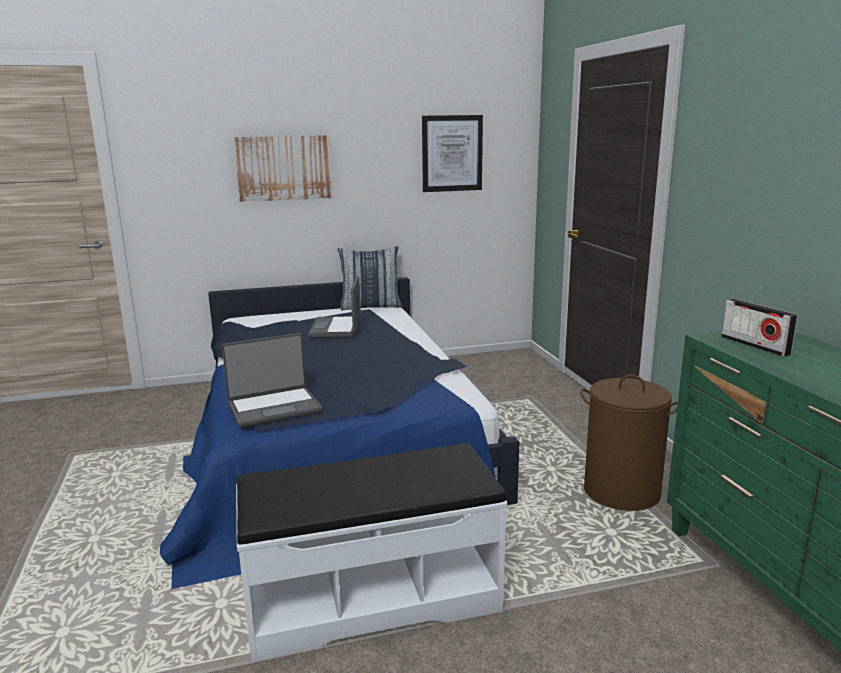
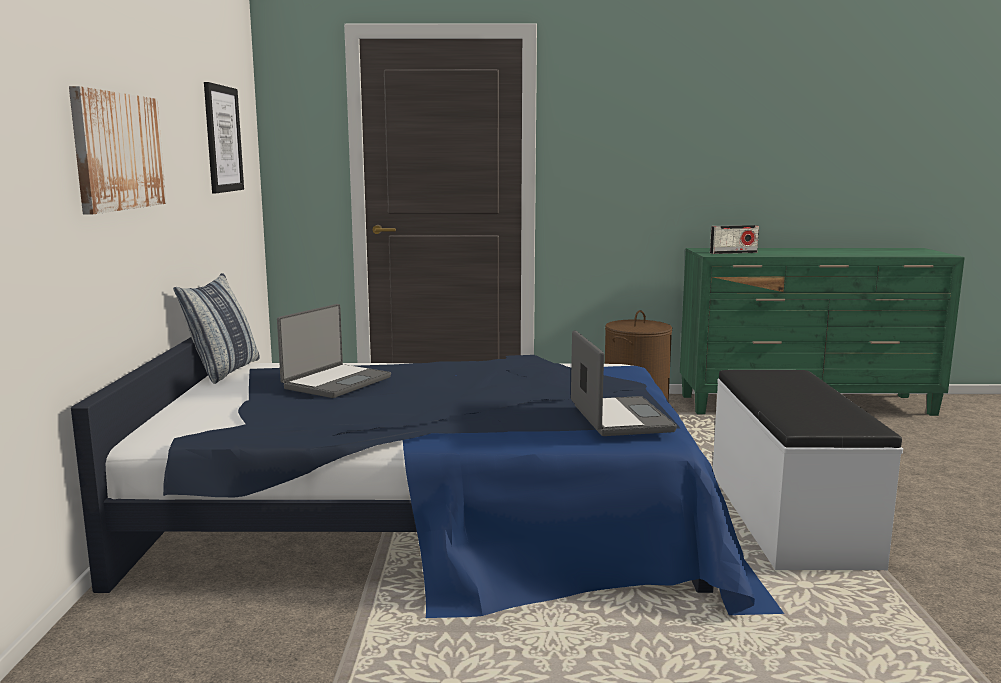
camera: 75 degrees left, 5 degrees down
(337, 328) = (336, 382): laptop -> laptop turned 75 degrees counterclockwise

